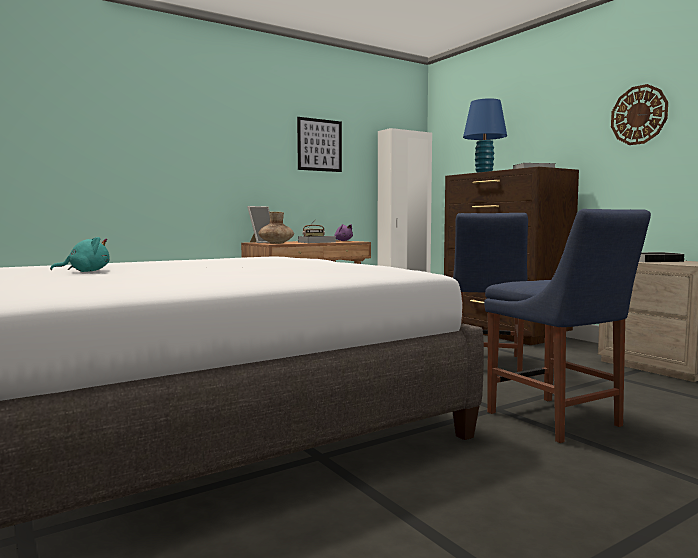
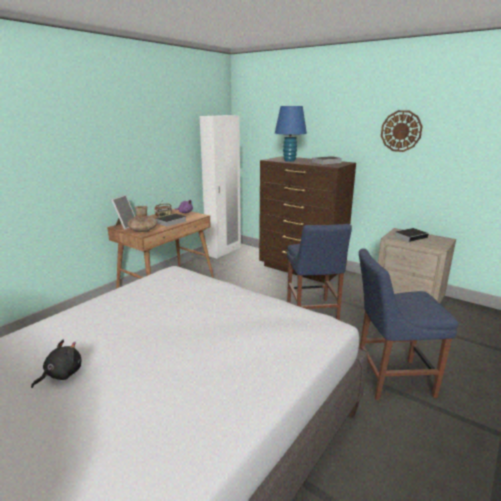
camera: 20 degrees left, 15 degrees up
(86, 271) = (61, 374): turquoise plush toy -> black plush toy
(319, 145) = (158, 134): picture -> none
(557, 421) = (390, 379): blue chair -> blue chair turned 135 degrees clockwise

